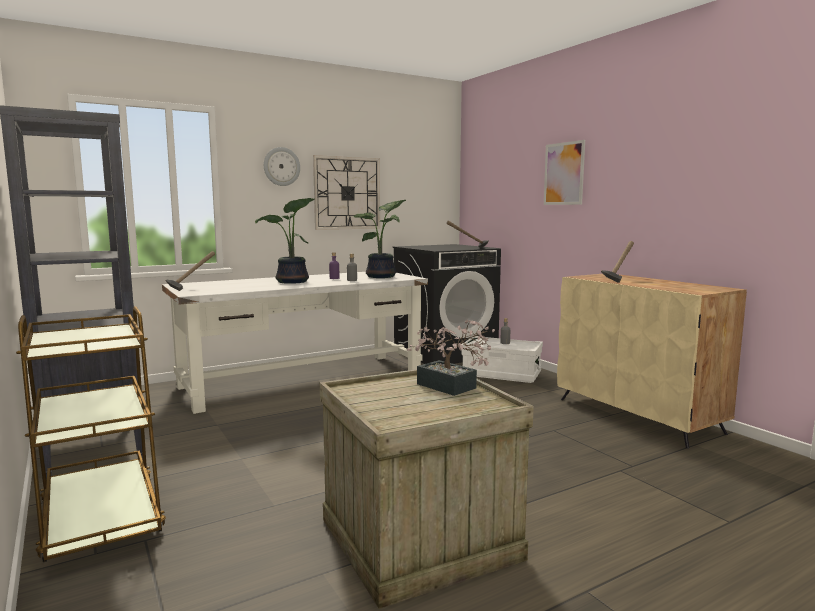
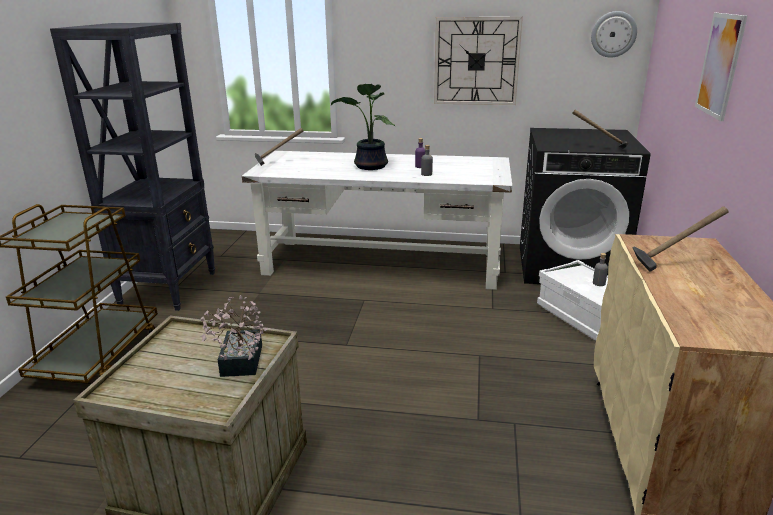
camera: 40 degrees right, 15 degrees up
(281, 166) = (399, 32): wall clock -> wall clock (613, 34)
(383, 276) = (473, 172): potted plant -> none

